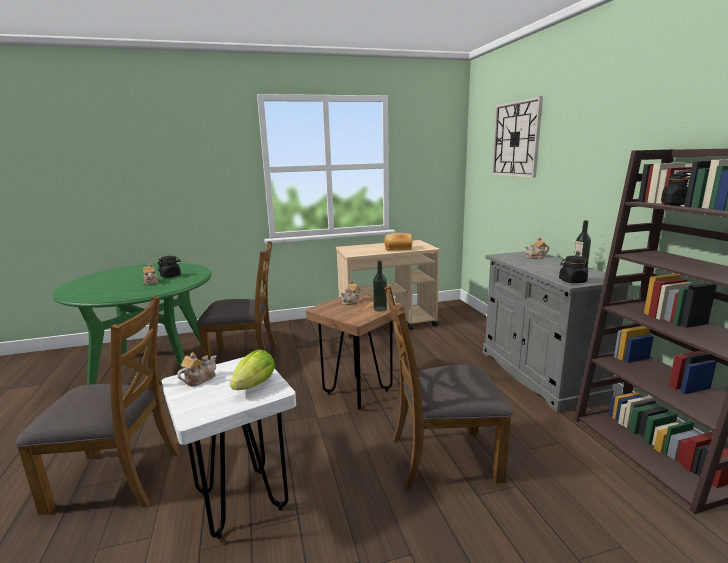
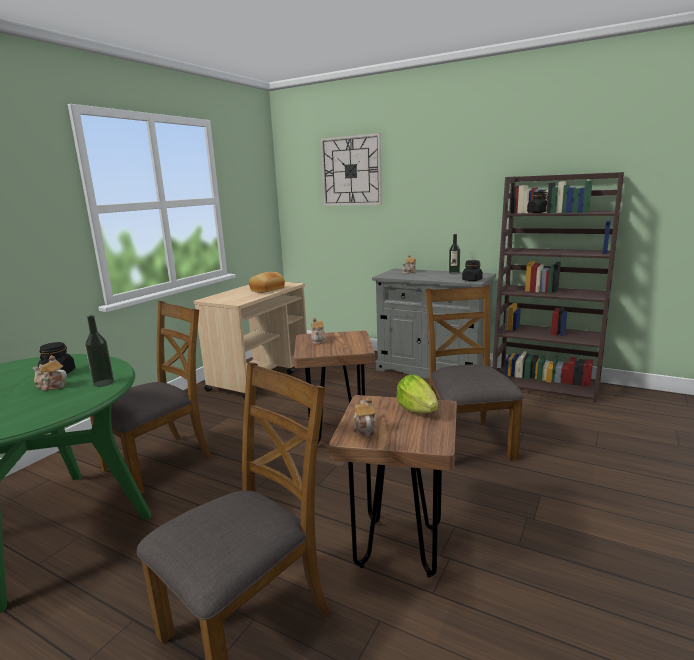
camera: 45 degrees left, 0 degrees up
(241, 501) = (398, 548): white stool -> brown stool
(380, 309) = (356, 338): bottle -> bottle (103, 383)
(442, 457) = (467, 441): brown chair -> brown chair turned 135 degrees clockwise

